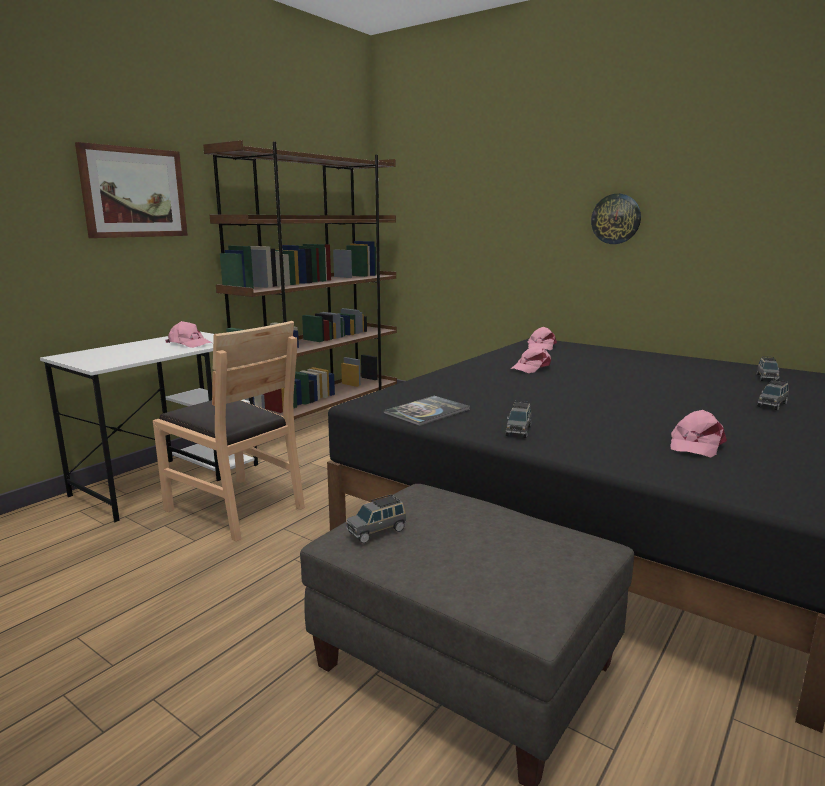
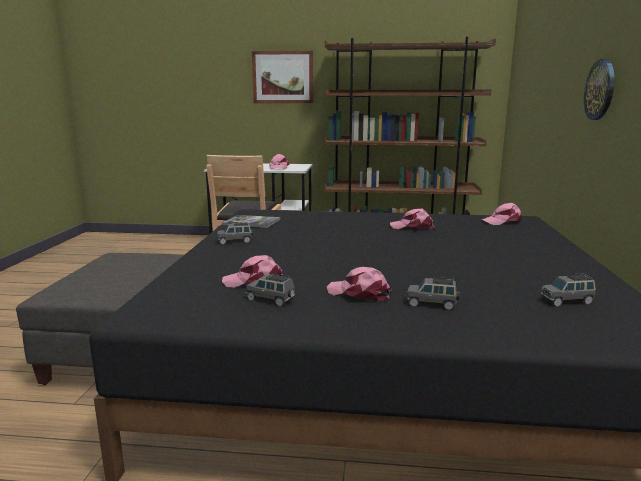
camera: 60 degrees right, 0 degrees up
(377, 531) = (123, 257): grey toy car -> grey toy car (271, 300)
(742, 417) = (359, 293): none -> pink cap

